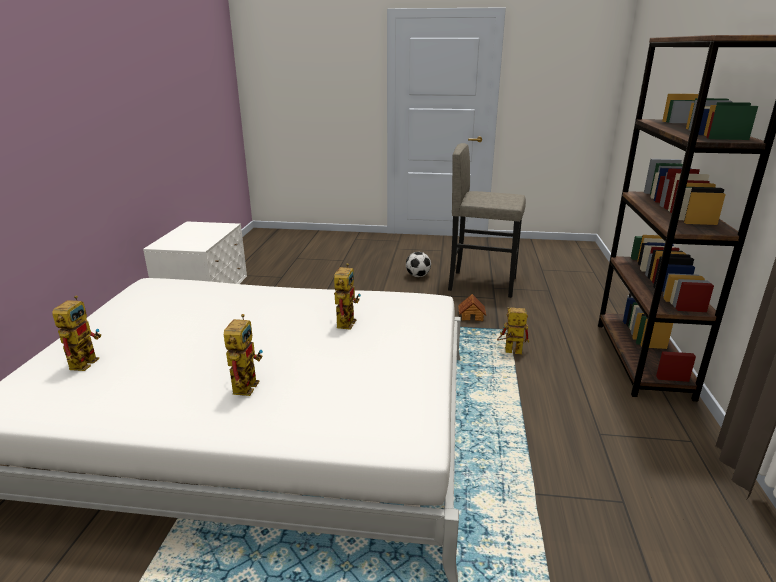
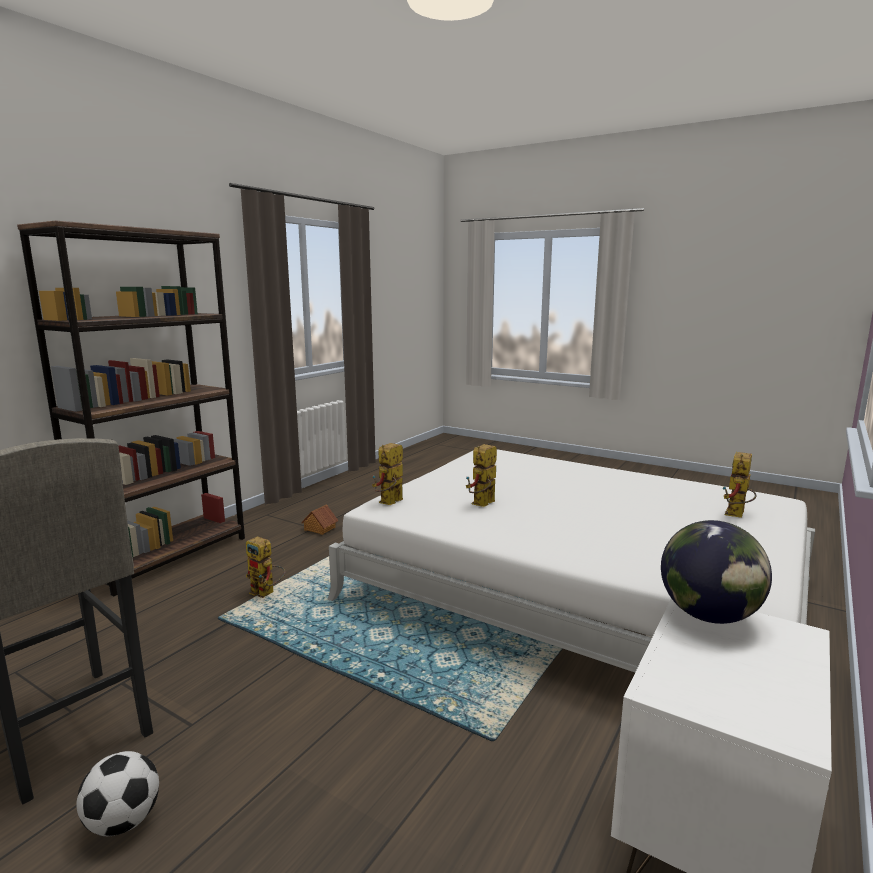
camera: 155 degrees left, 10 degrees down
(195, 245) = (709, 616): none -> globe
(245, 383) = (582, 479): toy robot -> toy robot (389, 503)
(471, 316) = (219, 655): toy house -> toy house (319, 528)

